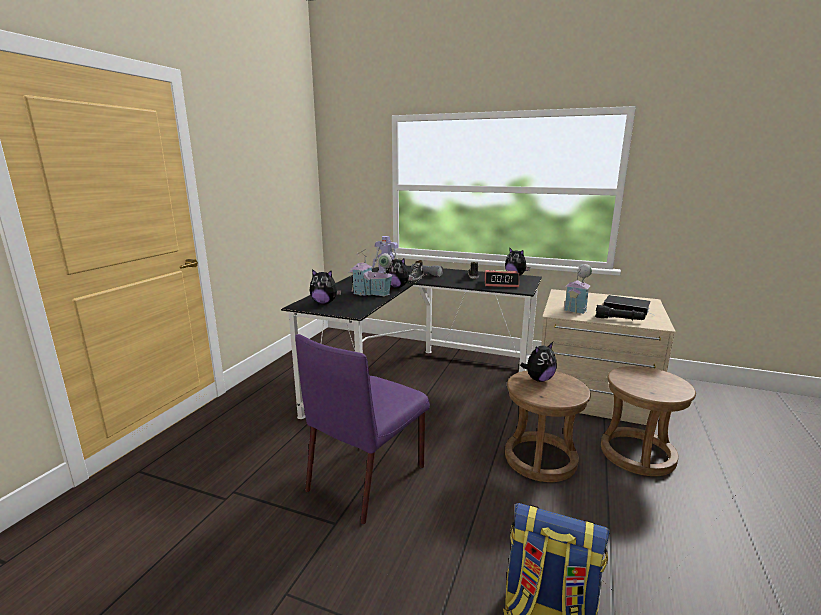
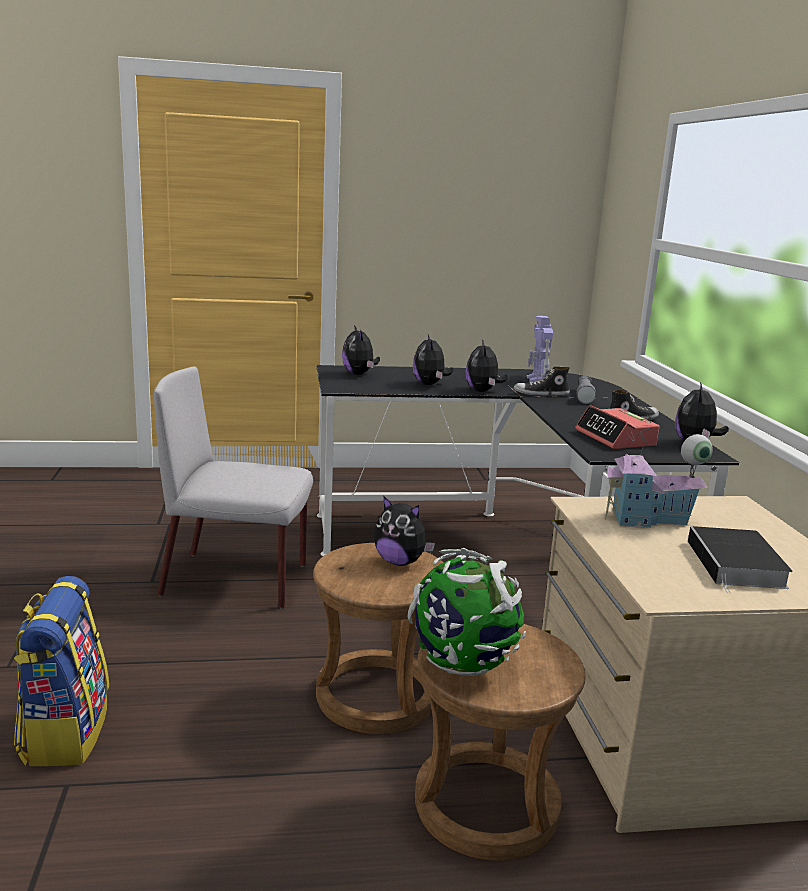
camera: 60 degrees right, 0 degrees up
(368, 477) = (237, 580): purple chair -> grey chair
(371, 293) = (430, 384): toy house -> plush toy
(619, 319) = (634, 556): black flashlight -> none
(656, 391) = (462, 664): none -> globe

